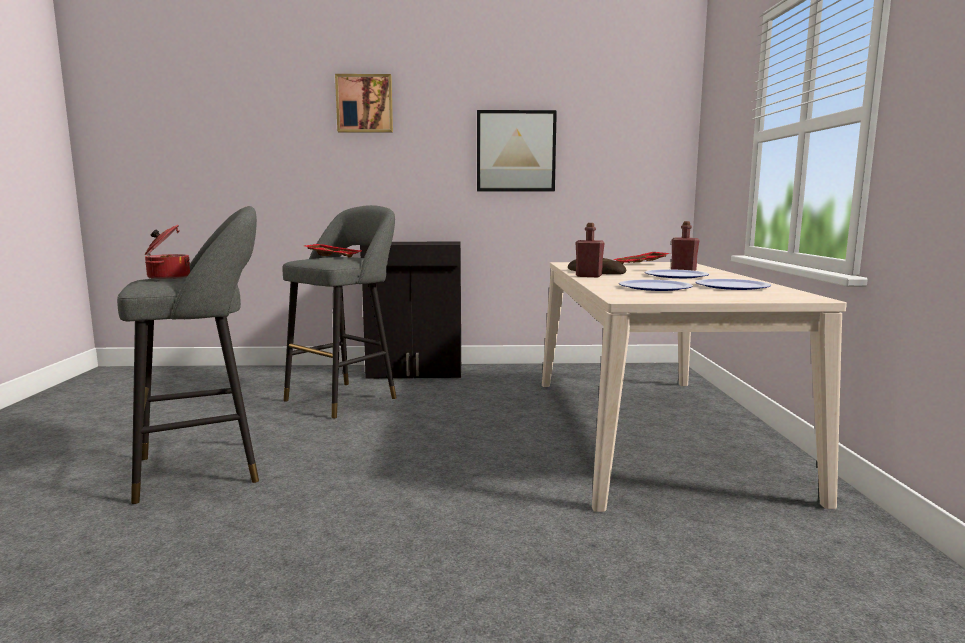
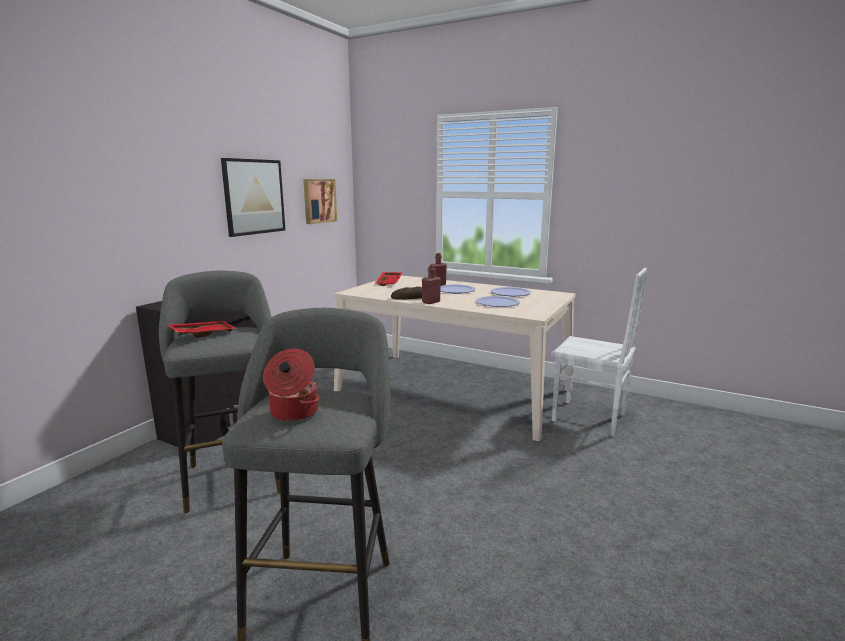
camera: 60 degrees left, 5 degrees up
(364, 104) = (108, 145): picture -> picture (319, 201)
(745, 540) = (589, 418): none -> white chair

